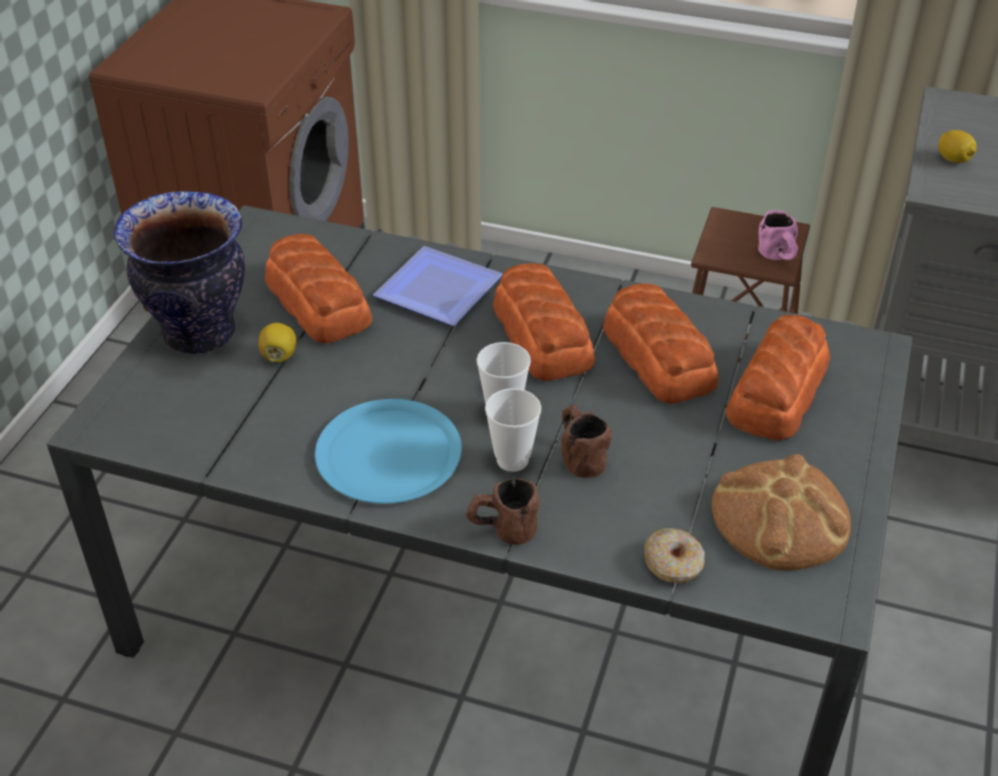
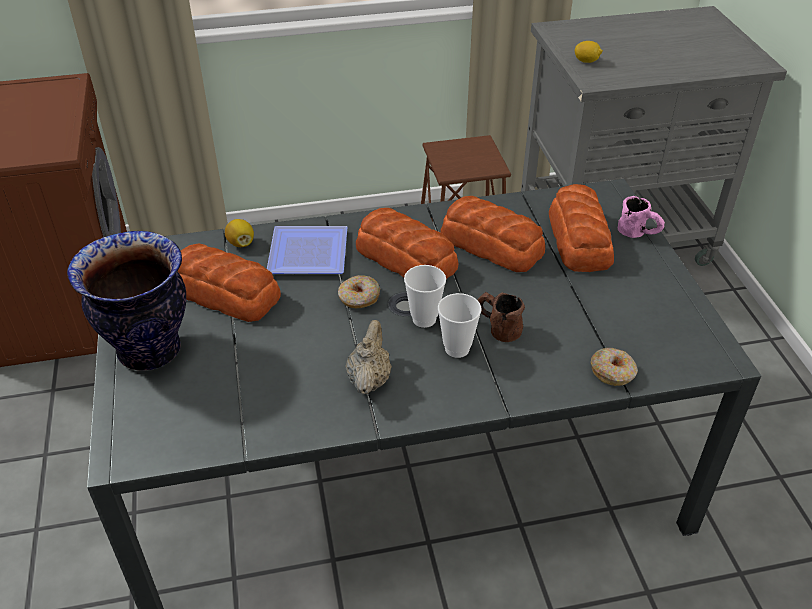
camera: 30 degrees left, 0 degrees up
(279, 355) = (228, 343): lemon -> lemon (241, 243)
(389, 453) = (369, 379): blue plate -> beige teapot
(452, 361) = (359, 298): none -> donut
(502, 531) = (491, 399): brown mug -> none
(778, 257) = (489, 161): pink mug -> pink mug (639, 234)
(781, 517) = (648, 316): bread -> none

